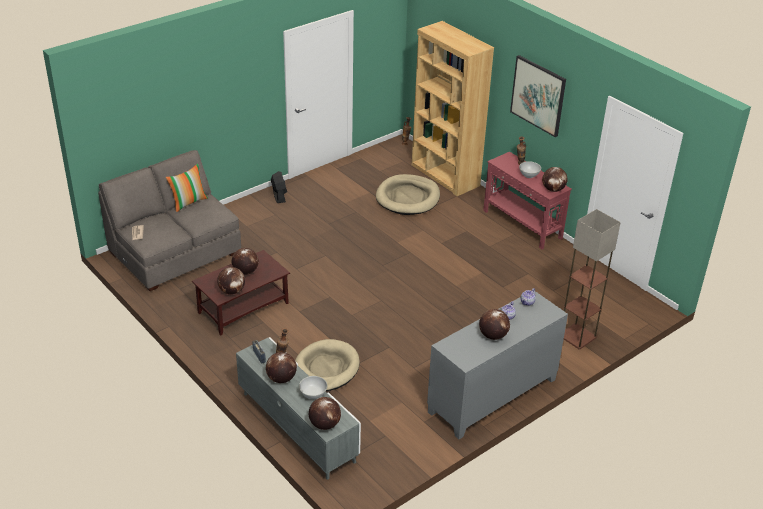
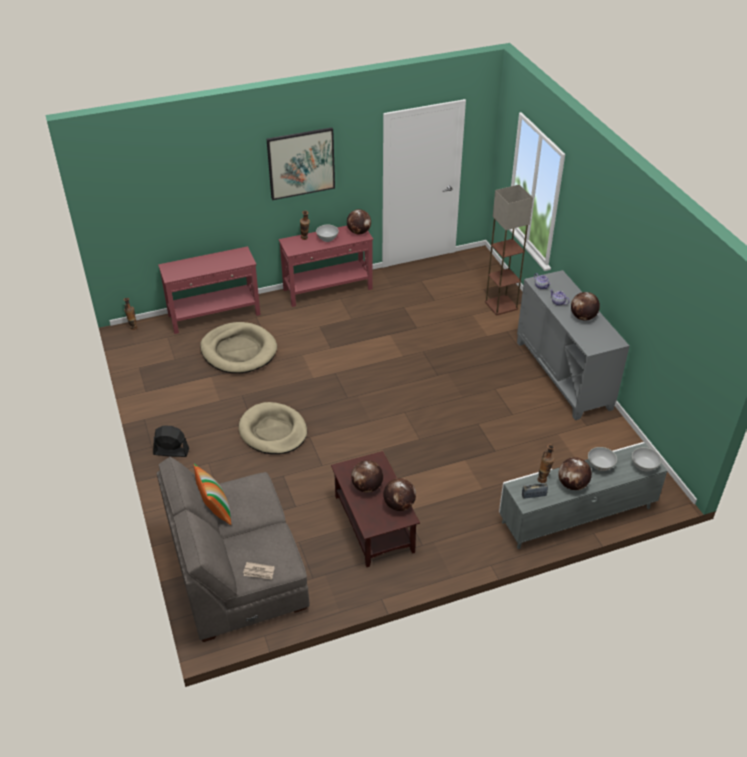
camera: 70 degrees left, 5 degrees up
(324, 424) = (644, 466): globe -> white bowl
(326, 368) = (496, 476): beige dog bed -> beige dog bed (273, 431)
(445, 175) = (215, 315): brown bookcase -> red console table

